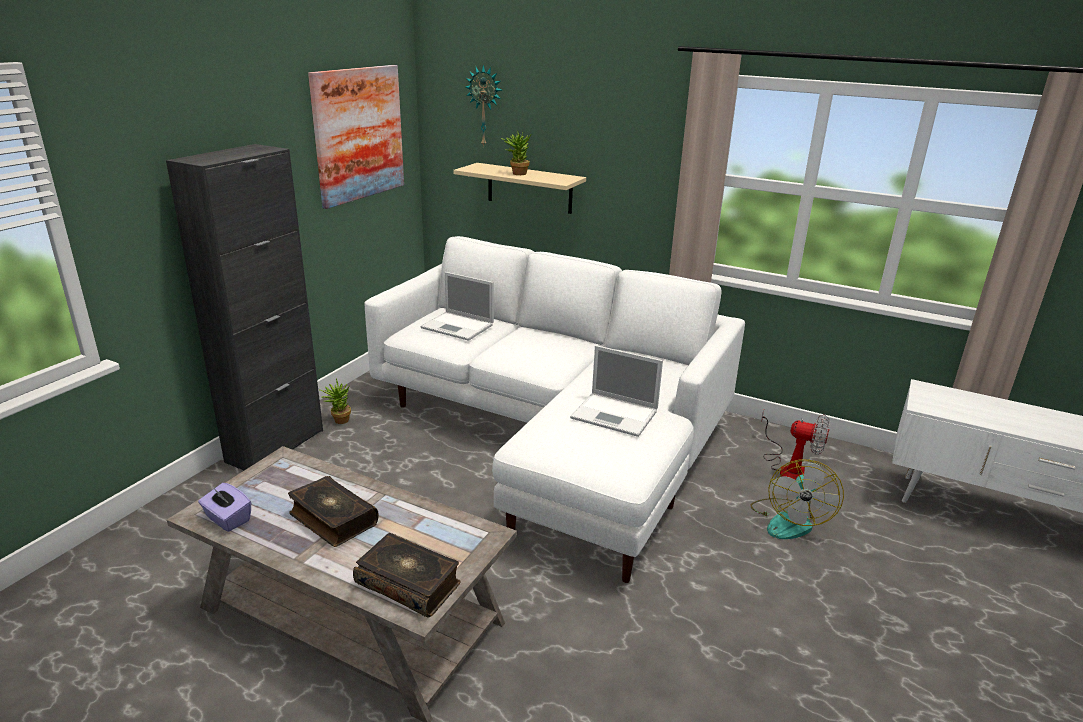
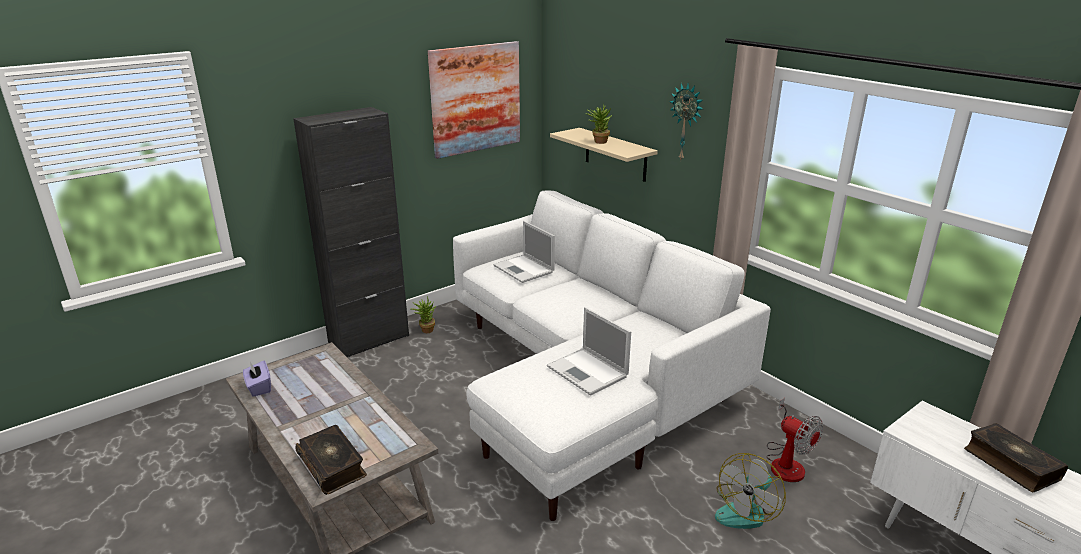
camera: 25 degrees right, 0 degrees up
(332, 519) = (321, 405): book -> book (1010, 464)
(485, 106) = (586, 79): wall clock -> wall clock (686, 122)

